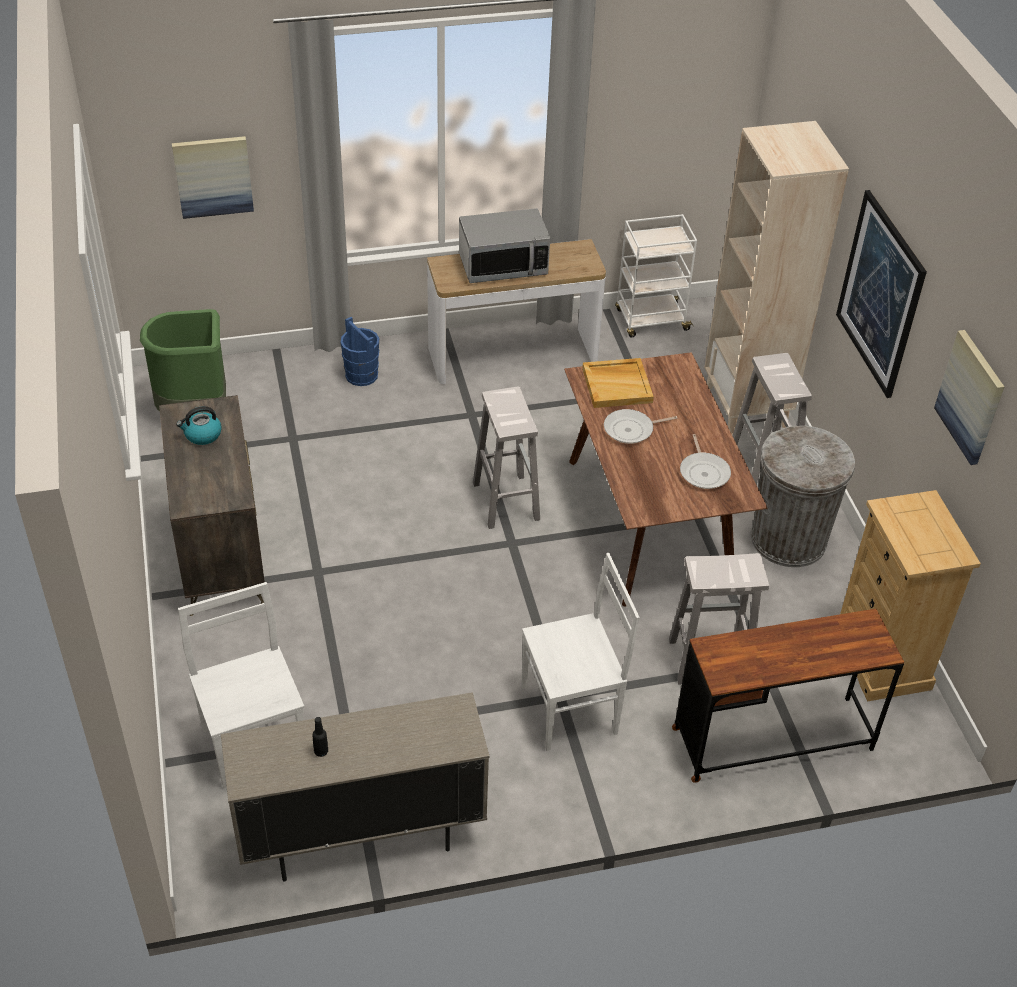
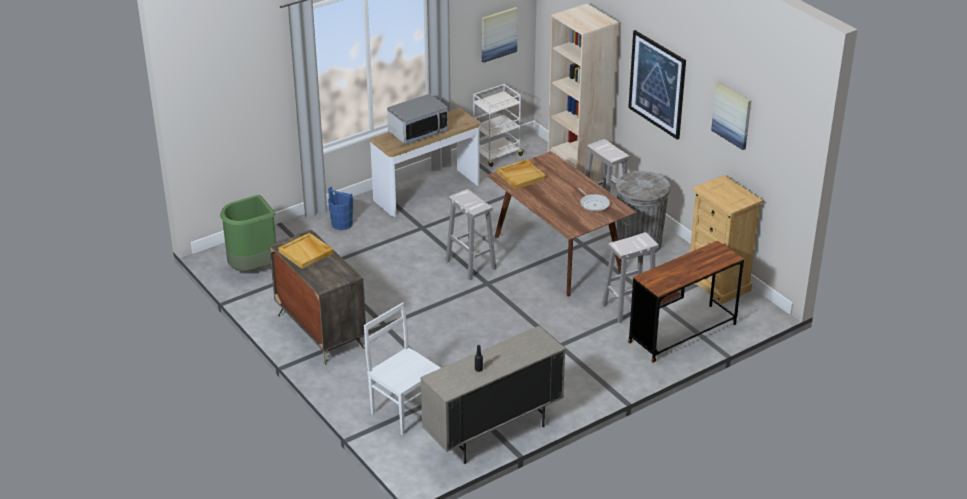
camera: 20 degrees left, 10 degrees down
(202, 435) = (306, 252): kettle -> beige tray
(213, 176) = (243, 111): picture -> picture (498, 34)
(572, 709) = (569, 349): white chair -> none
(631, 430) = (542, 194): frying pan -> none

